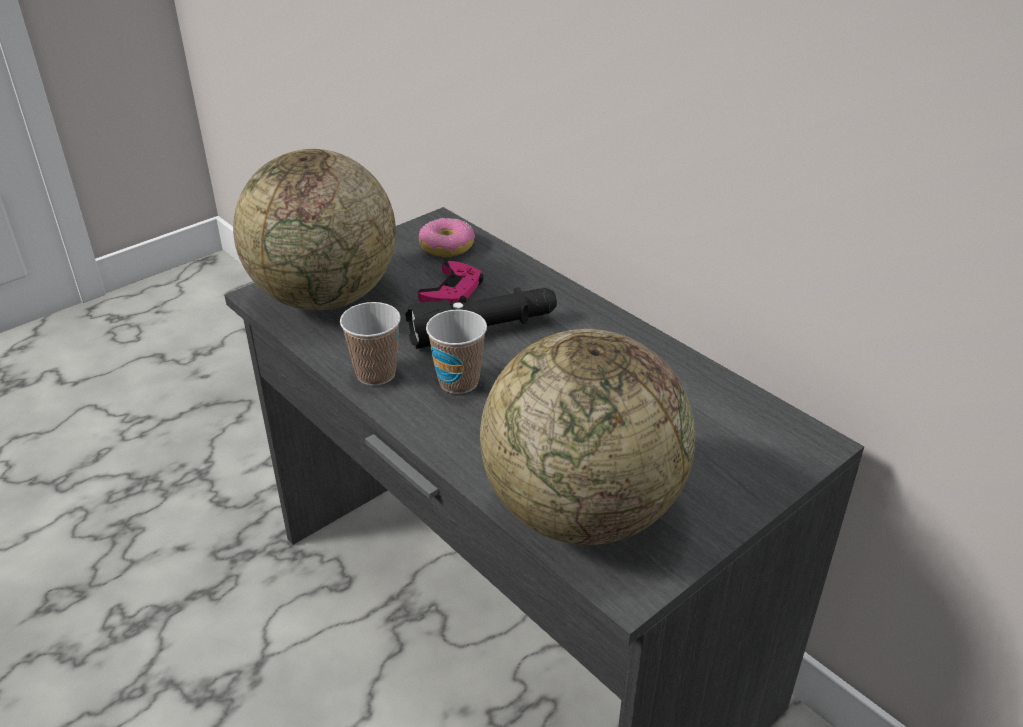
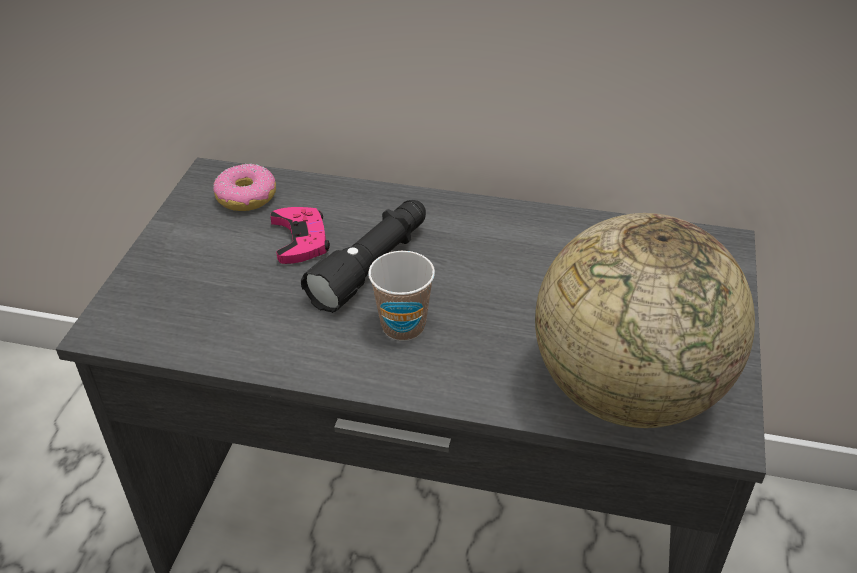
camera: 35 degrees left, 5 degrees up
(325, 297) = (177, 301): globe -> none
(376, 374) = (317, 356): cup -> none

